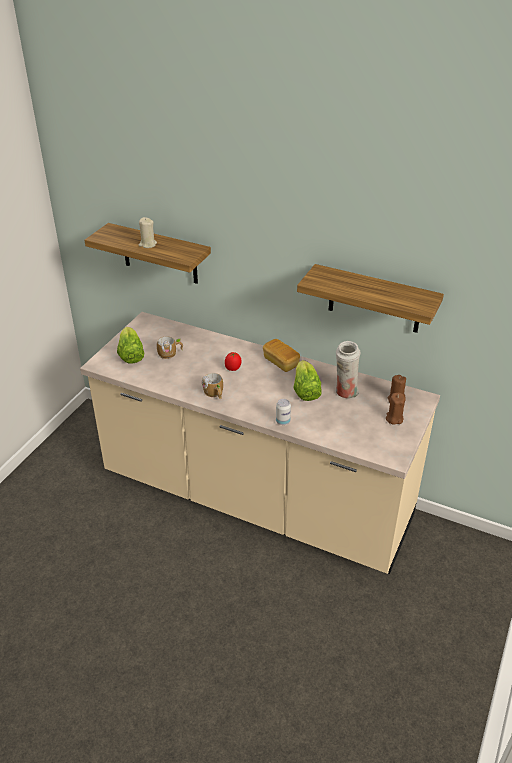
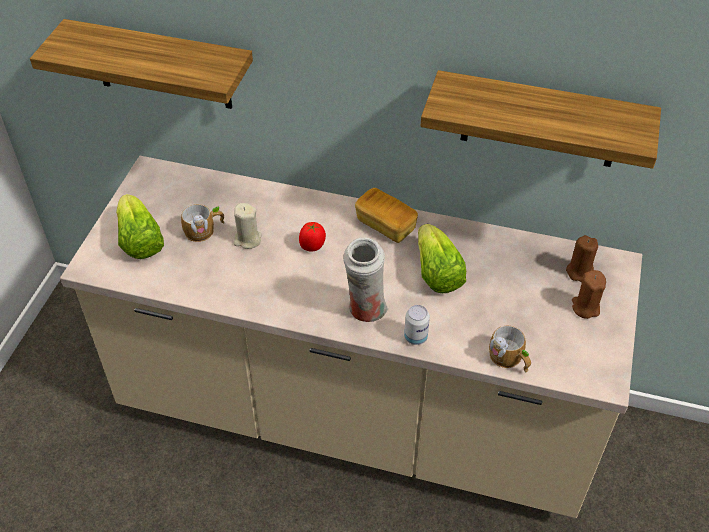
camera: 10 degrees left, 10 degrees up
(147, 244) = (143, 57): beige candle -> beige candle (247, 239)
(214, 393) = (294, 298): mug -> mug (509, 359)
(345, 393) = (499, 269): white vase -> white vase (365, 311)

